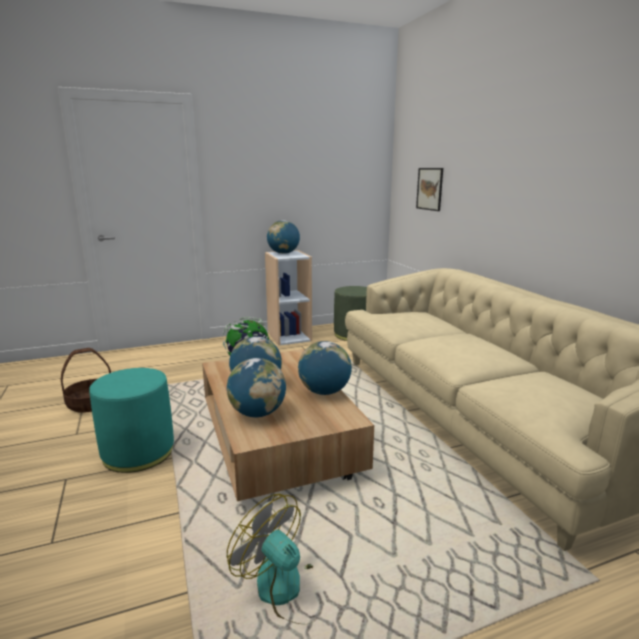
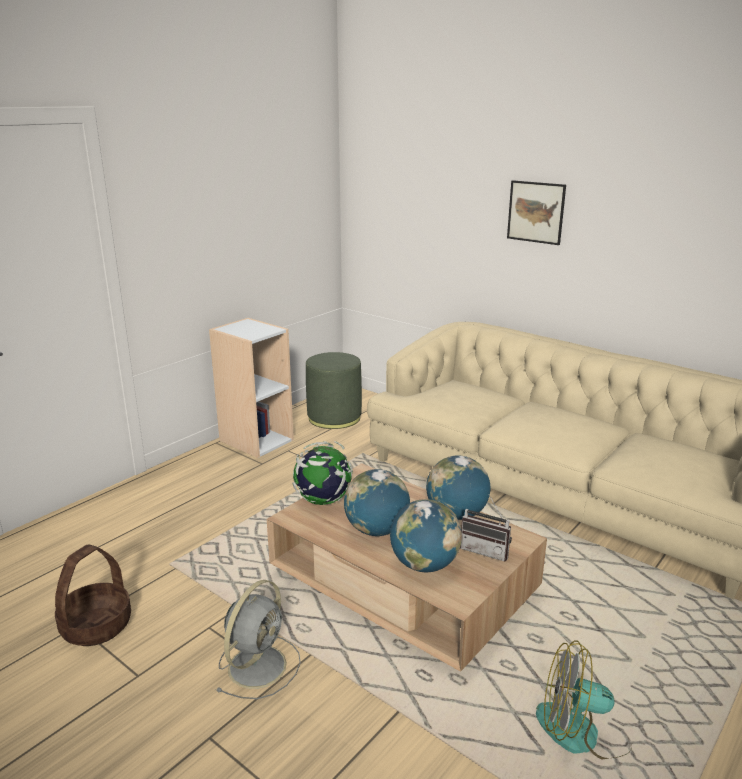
camera: 30 degrees left, 5 degrees up
(138, 452) = (259, 664): turquoise ottoman -> grey fan
(283, 253) = (241, 328): globe -> none
(314, 418) = (486, 550): none -> radio
(429, 189) = (416, 222): picture -> picture (536, 212)

